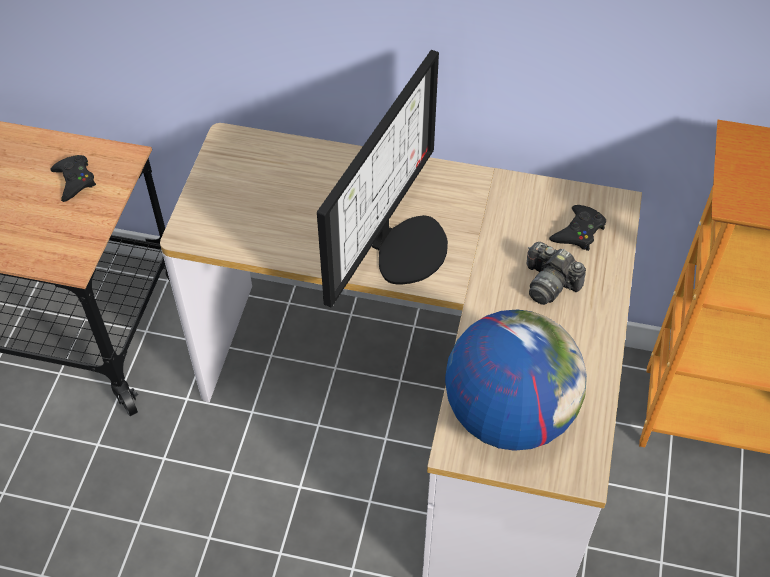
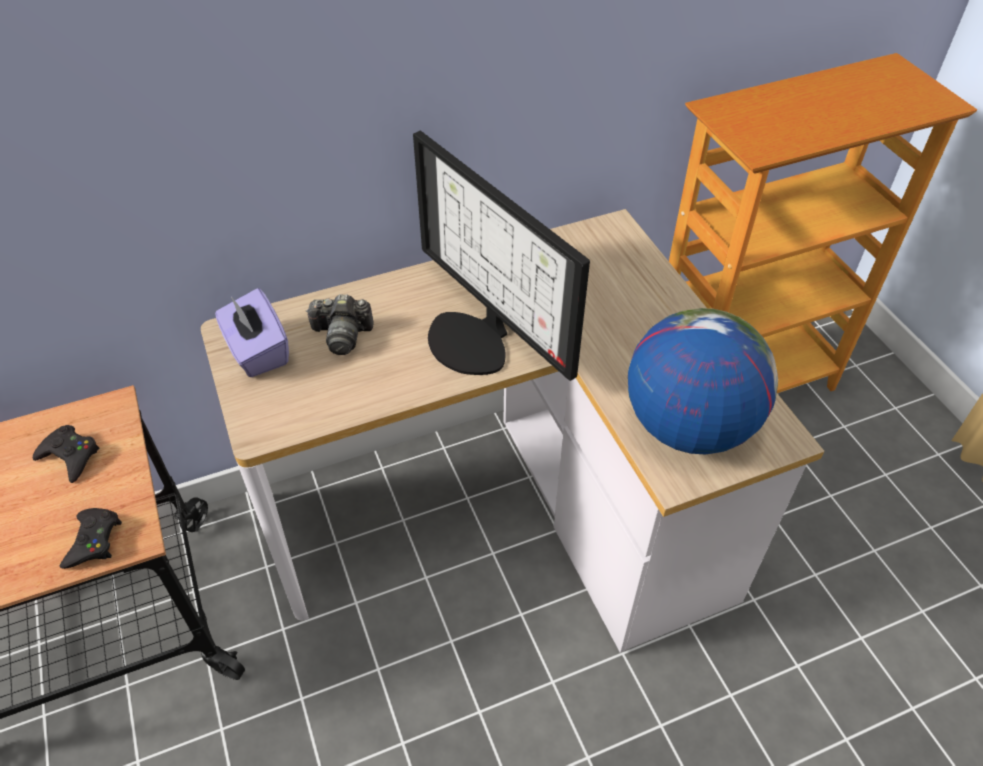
camera: 35 degrees left, 5 degrees down
(235, 167) = (257, 351): none -> purple tissue box
(403, 246) = (476, 340): monitor -> monitor turned 150 degrees clockwise
(549, 283) = (622, 308): camera -> camera (342, 335)
(578, 232) = (607, 259): black game controller -> black game controller (93, 541)

